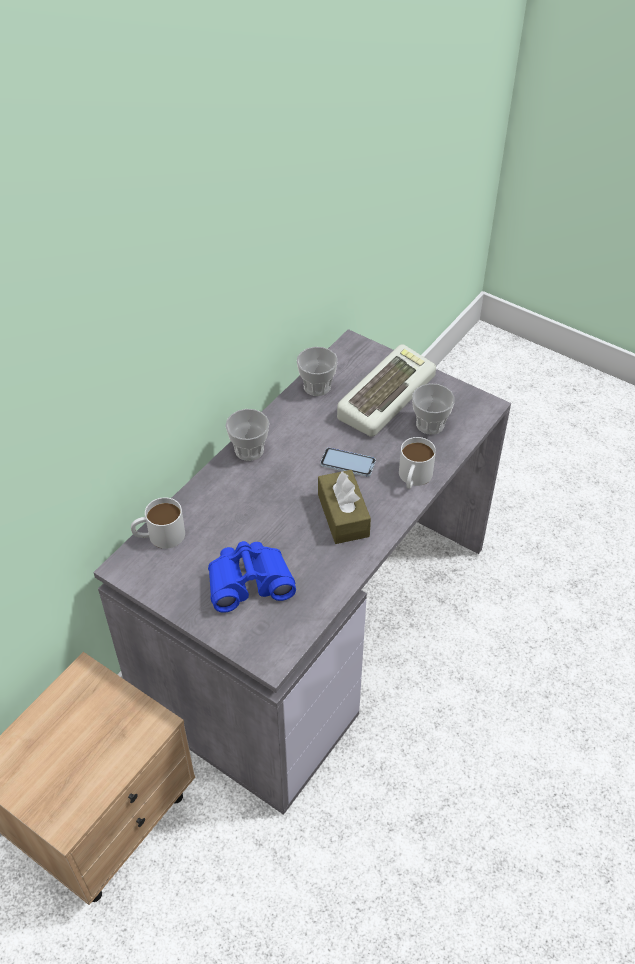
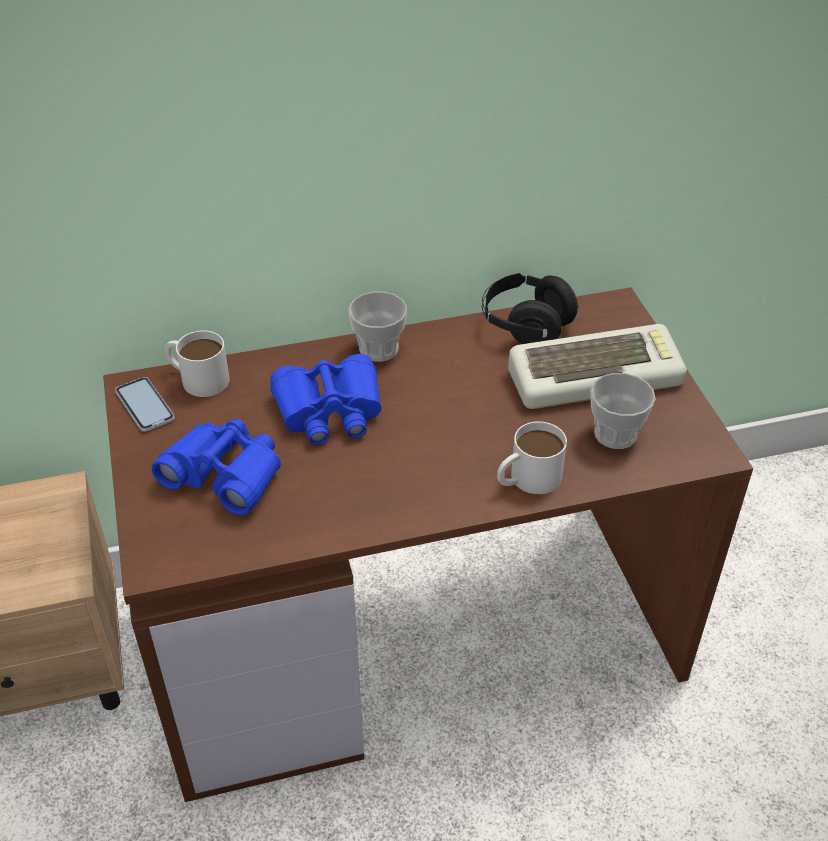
camera: 40 degrees right, 5 degrees down
(264, 506) = (329, 411): none -> blue binoculars
(316, 622) = (416, 630): grey desk -> brown desk
(317, 386) = (525, 326): cup -> black headphones
(343, 515) = (399, 470): brown tissue box -> none
(348, 463) = (468, 420): phone -> phone (145, 405)

